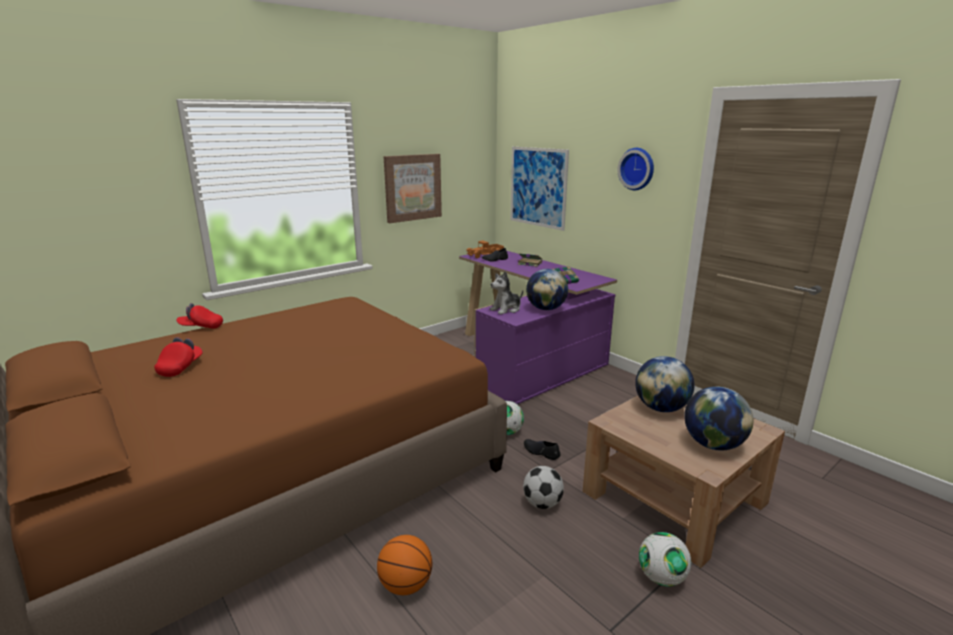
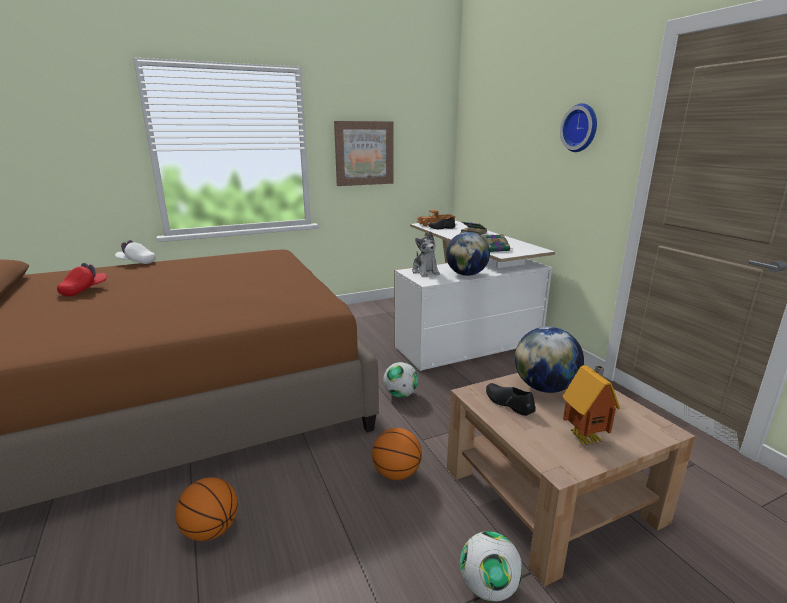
camera: 15 degrees right, 0 degrees up
(201, 327) = (137, 262): red cap -> white cap
(506, 309) = (425, 272): plush toy -> plush toy turned 90 degrees counterclockwise
(527, 357) = (461, 327): purple desk -> white desk
(538, 187) = (489, 156): picture -> none
(541, 452) = (424, 419): black shoe -> black shoe (508, 403)
(542, 504) = (396, 473): football -> basketball
(713, 444) = (585, 438): globe -> toy house

